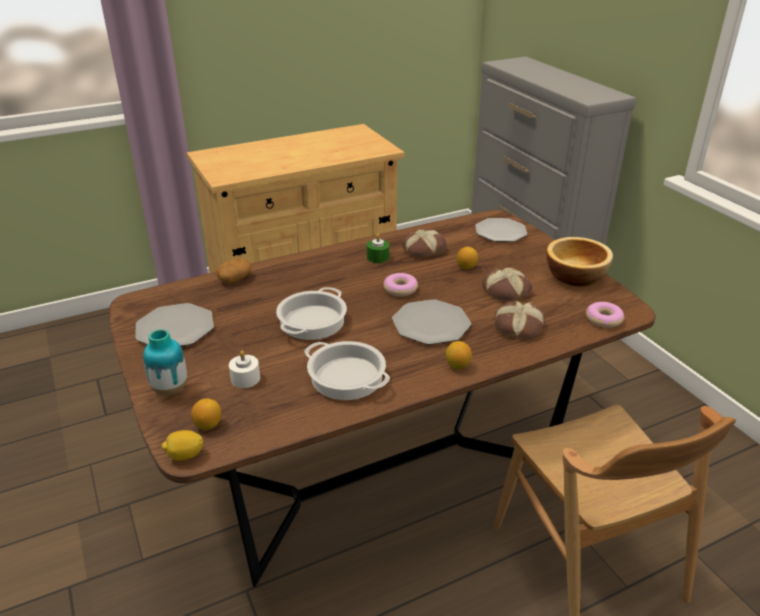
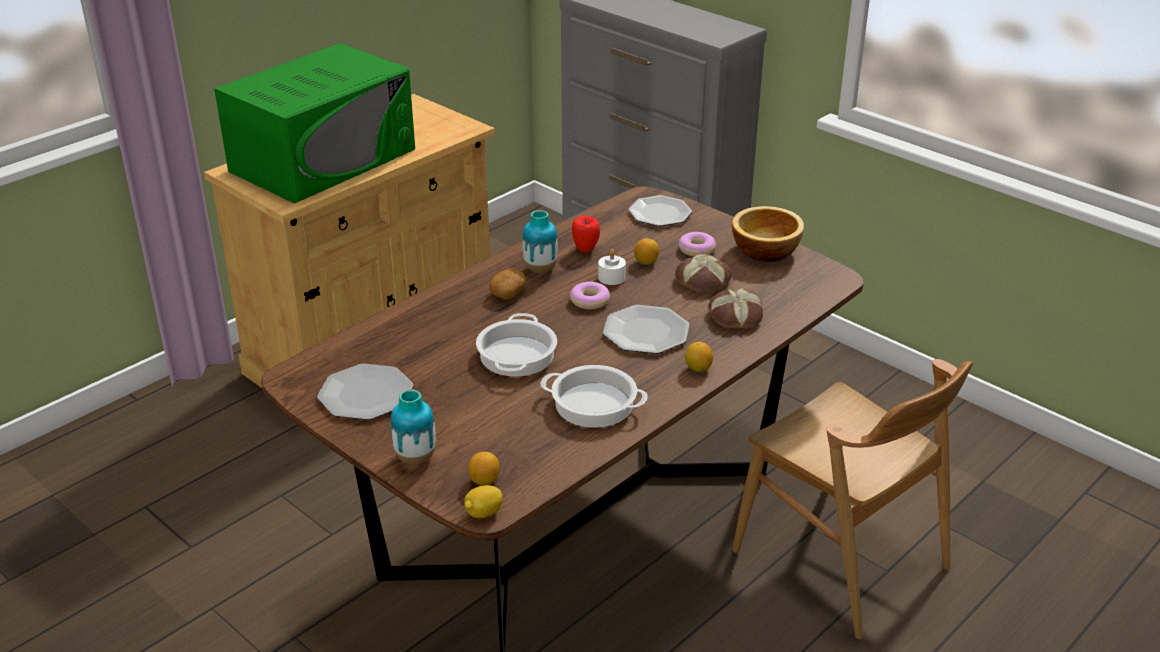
camera: 20 degrees left, 0 degrees up
(235, 279) = (391, 325): potato -> potato (508, 293)
(245, 378) = (488, 428): white candle -> white candle (611, 277)
(269, 156) = (324, 160): none -> green microwave
(378, 257) = (540, 269): green candle -> vase
(423, 248) = (585, 249): bread -> apple
(603, 319) = (815, 292): donut -> donut (696, 249)

